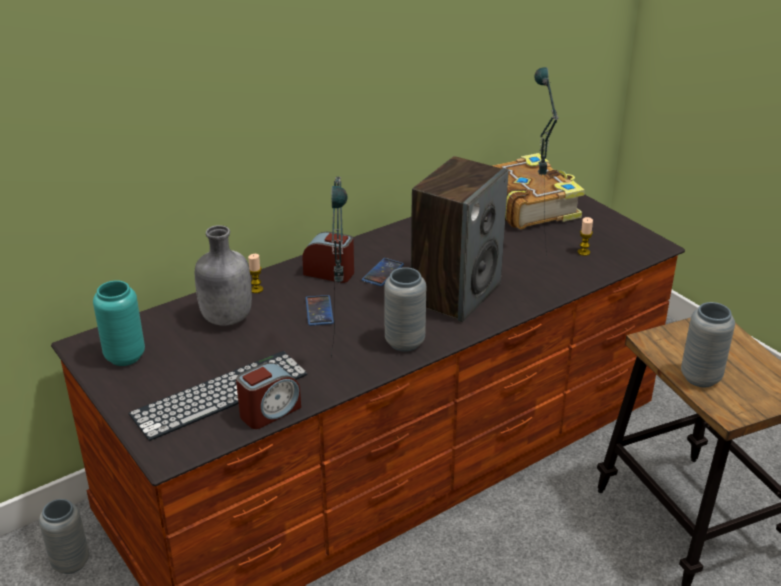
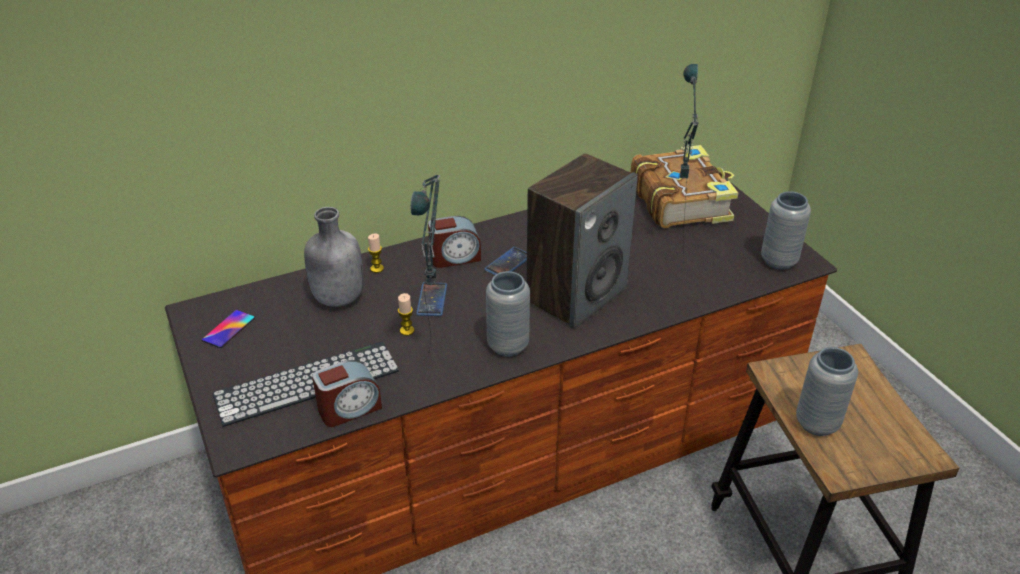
camera: 10 degrees right, 5 degrees up
(71, 563) = (180, 512): grey vase -> grey vase (778, 261)
(125, 356) = (228, 329): turquoise vase -> phone
(329, 272) = (455, 257): alarm clock -> alarm clock turned 135 degrees clockwise
(583, 252) = (725, 261): candle -> candle (407, 330)

